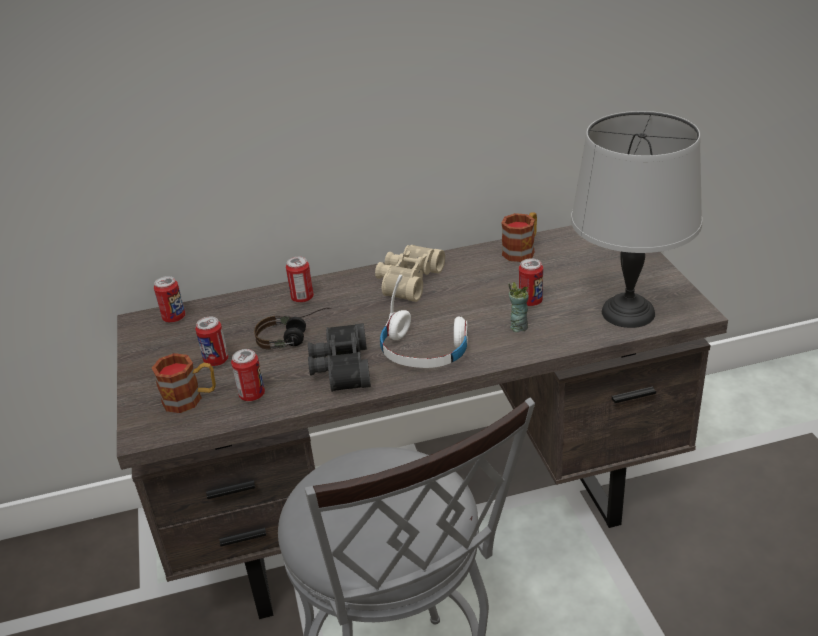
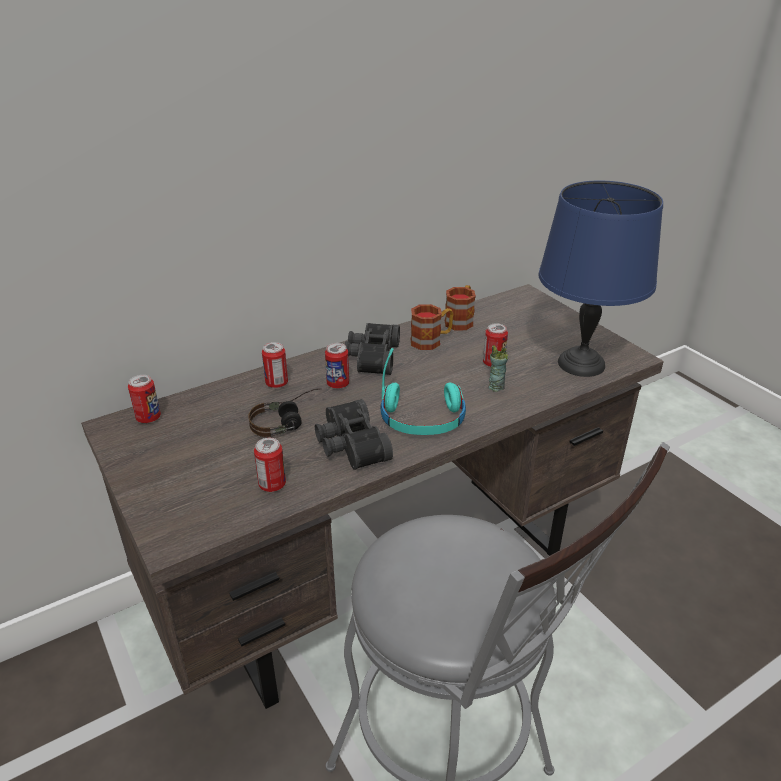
camera: 20 degrees left, 0 degrees up
(190, 399) = (207, 498): mug -> mug (431, 340)
(216, 361) = (216, 455): can -> can (338, 384)
(407, 281) = (371, 357): beige binoculars -> black binoculars
(424, 351) = (422, 418): white headphones -> turquoise headphones
(626, 312) = (580, 363): grey table lamp -> blue table lamp

